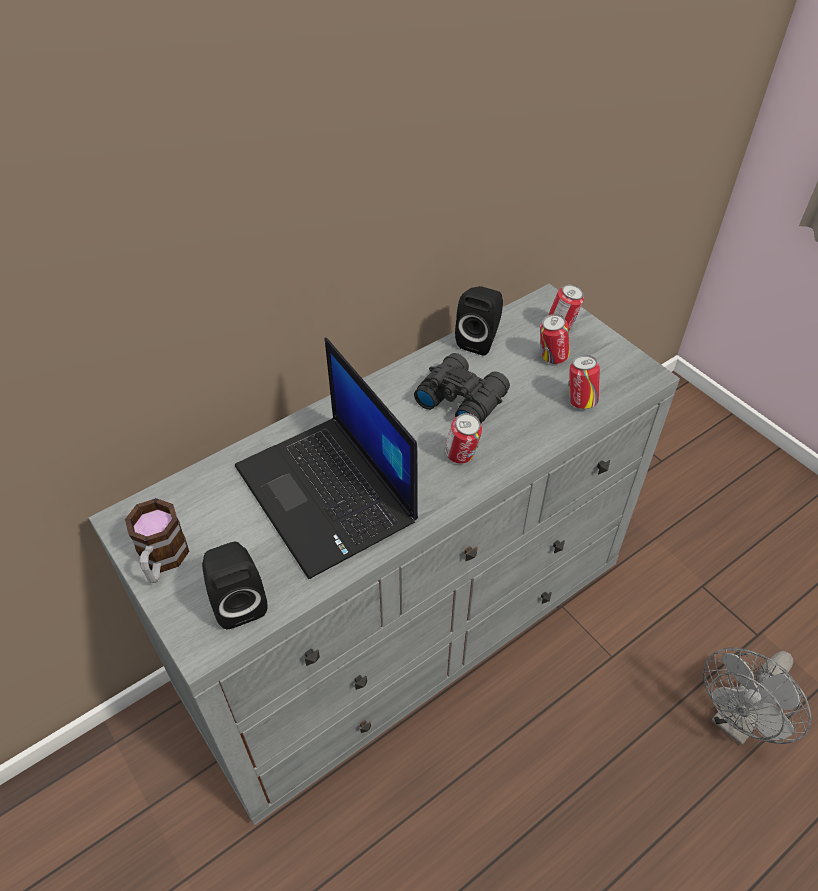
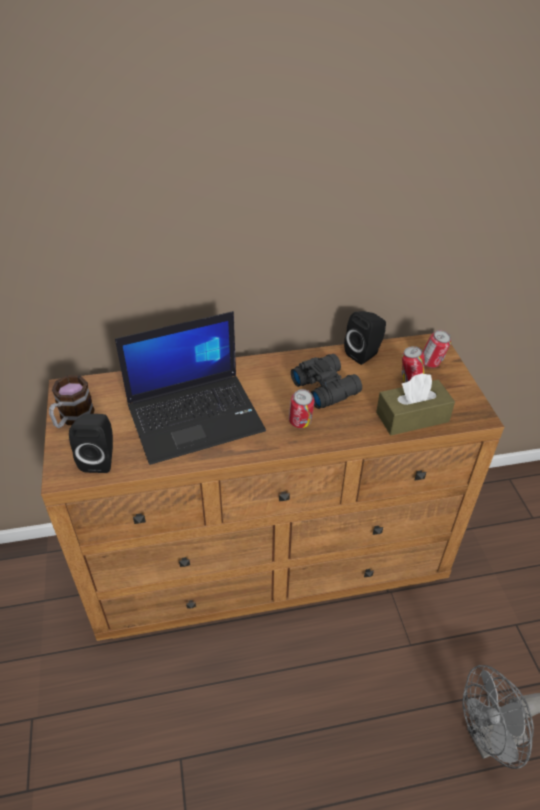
camera: 25 degrees right, 5 degrees down
(328, 495) = (196, 416): laptop -> laptop turned 105 degrees counterclockwise
(409, 626) = (270, 559): grey dresser -> brown dresser
(580, 401) = (412, 417): can -> brown tissue box

